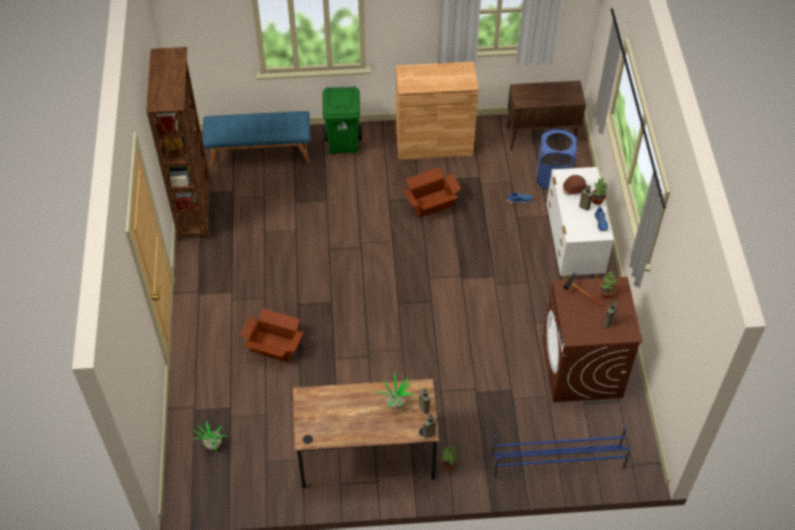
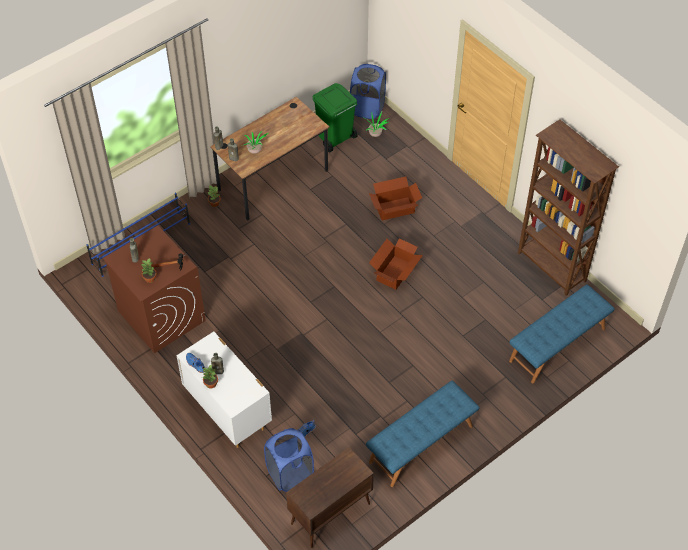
camera: 145 degrees right, 0 degrees up
(189, 485) = (367, 108): none -> blue laundry basket
(344, 144) = (497, 395): green trash can -> green trash can (335, 138)
(431, 203) = (376, 383): cardboard box -> cardboard box (395, 272)
(434, 144) = (421, 444): brown cabinet -> blue bench
(575, 189) = (236, 383): brown hard hat -> none

